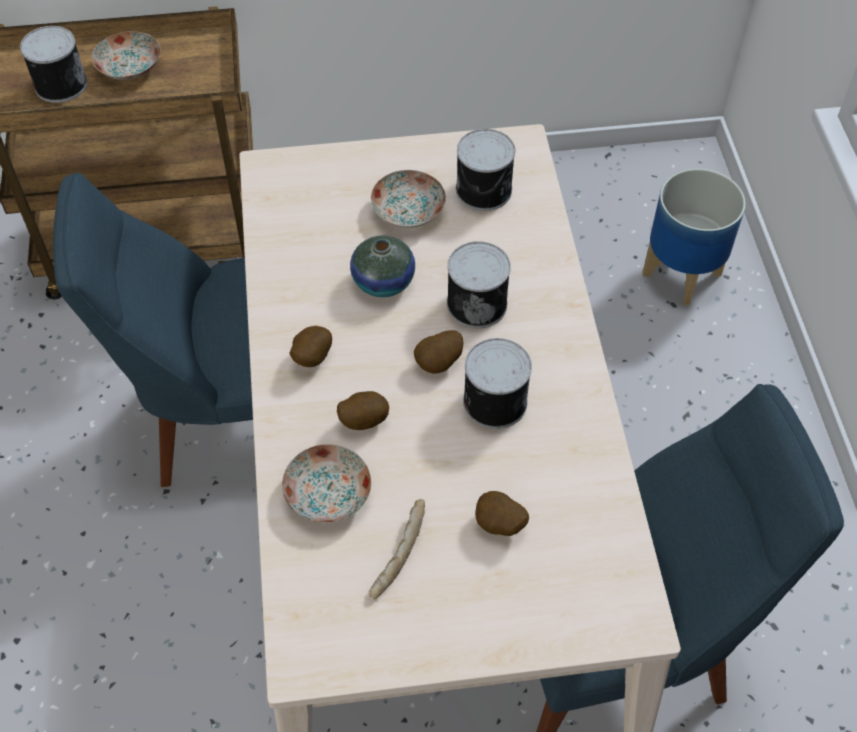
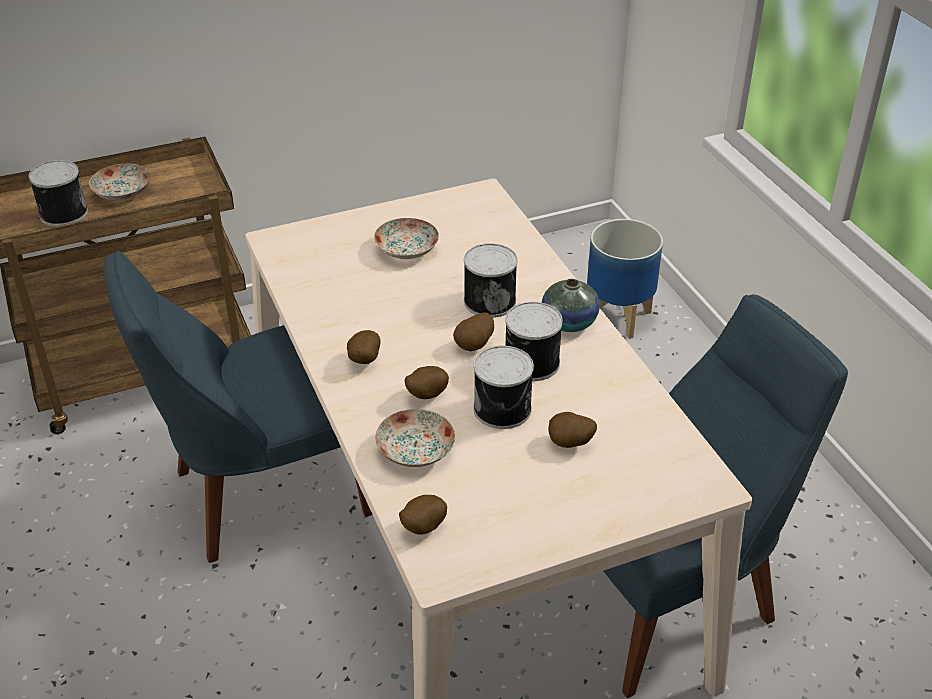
camera: 15 degrees left, 15 degrees down
(302, 598) = (422, 527): none -> potato
(383, 281) = (405, 299): vase -> vase (569, 322)
(397, 553) = (492, 480): bread -> none
(485, 190) = (465, 227): can -> can (504, 409)

